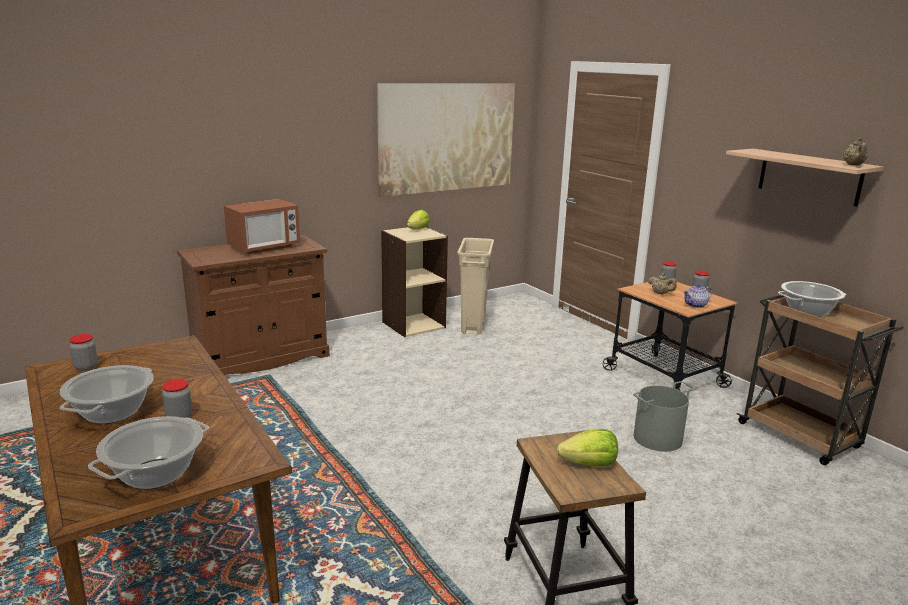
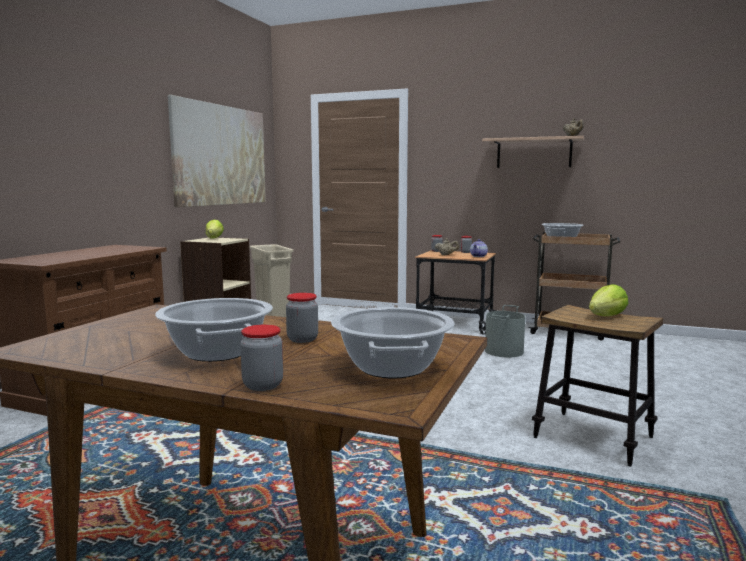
camera: 35 degrees left, 10 degrees down
(86, 367) = (79, 338): jar -> jar (263, 385)
(264, 247) = (94, 252): microwave -> none

